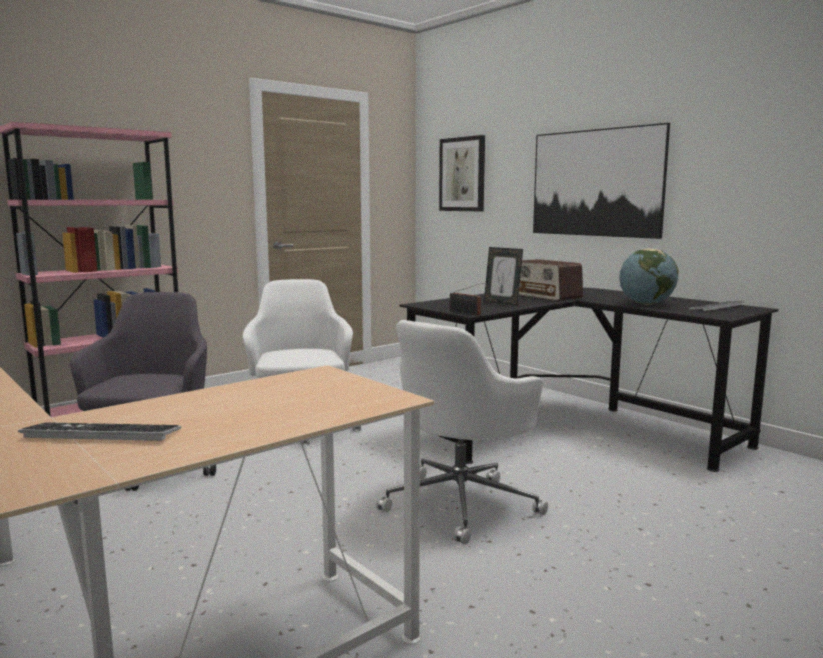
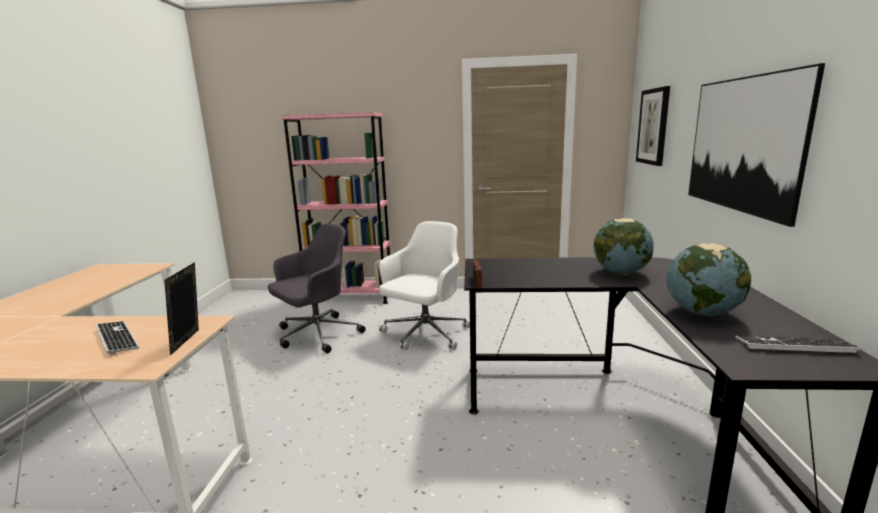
camera: 45 degrees right, 5 degrees up
(102, 434) = (25, 337): keyboard -> keyboard (117, 338)
(462, 502) = (404, 448): white office chair -> none
(502, 303) = (546, 274): picture frame -> picture frame (190, 341)
(545, 296) = (620, 273): radio -> globe

